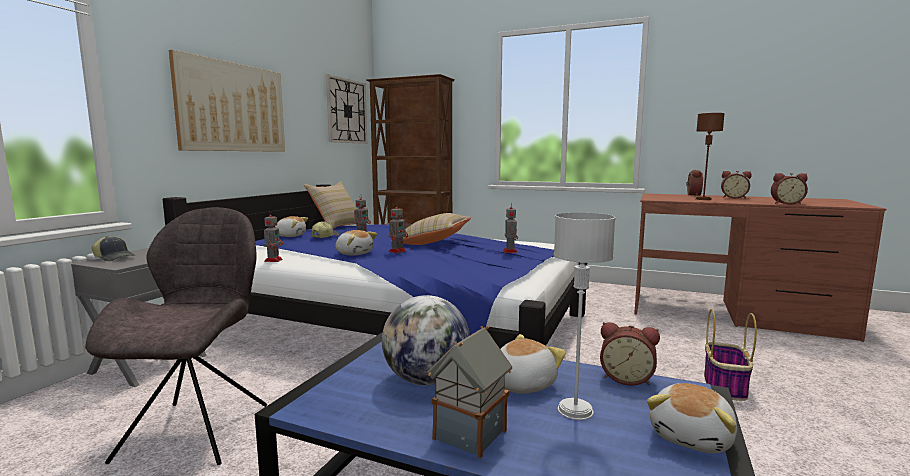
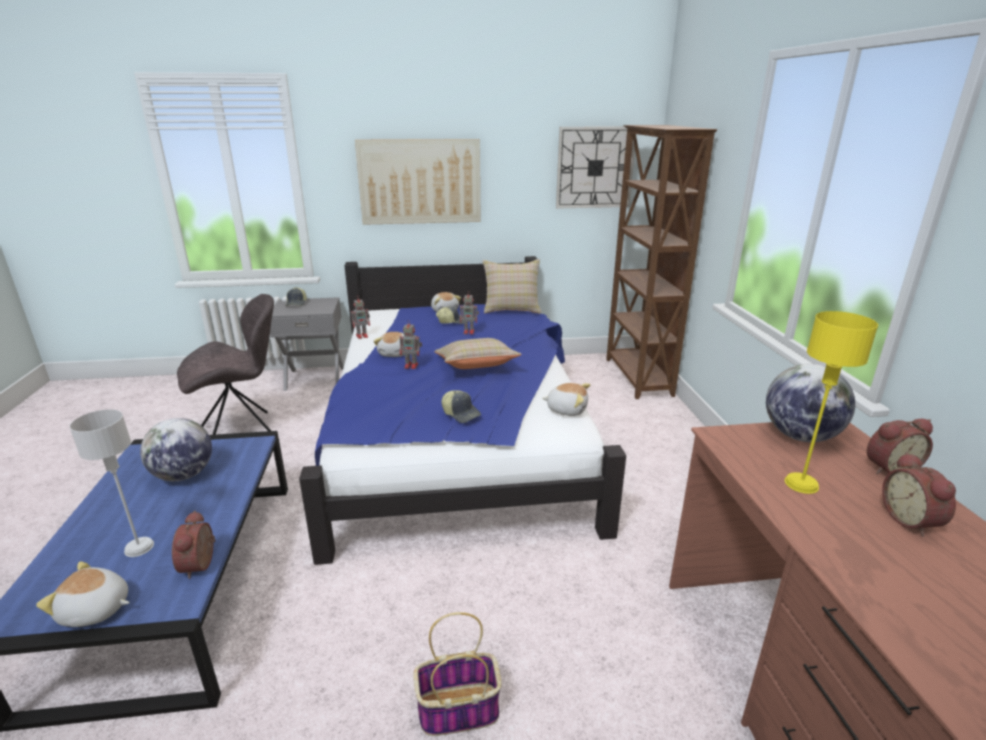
camera: 60 degrees right, 15 degrees up
(469, 436) = (103, 513): toy house -> none
(510, 251) = (461, 413): toy robot -> cap
(521, 384) = (182, 514): plush toy -> plush toy (567, 409)
(659, 196) = (800, 436): none -> globe
(703, 199) = (802, 484): brown table lamp -> yellow table lamp
(786, 203) = (863, 593): alarm clock -> none

